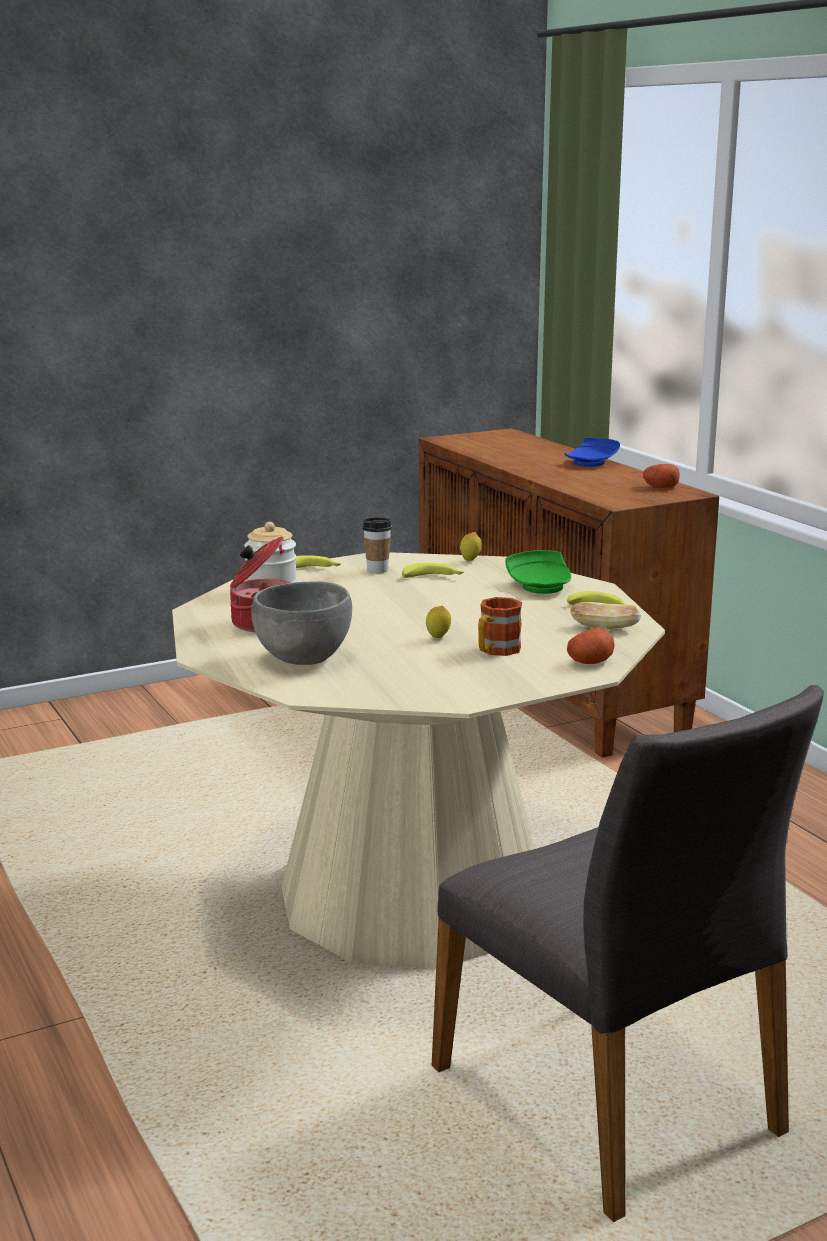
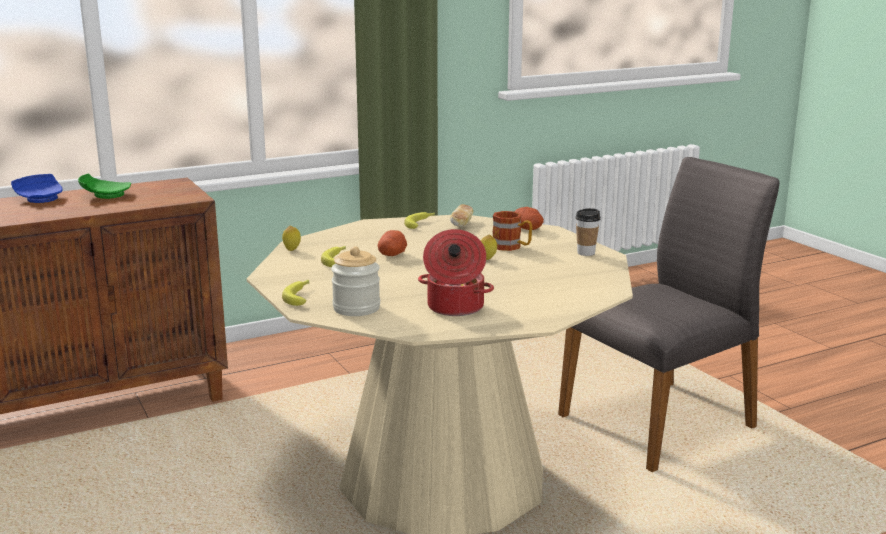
camera: 90 degrees left, 0 degrees up
(303, 658) = (539, 293): grey bowl -> none
(377, 570) = (308, 276): cup -> cup (586, 253)
(541, 586) = (366, 234): green plate -> green plate (105, 195)
(660, 487) = (149, 187): potato -> potato (392, 255)

